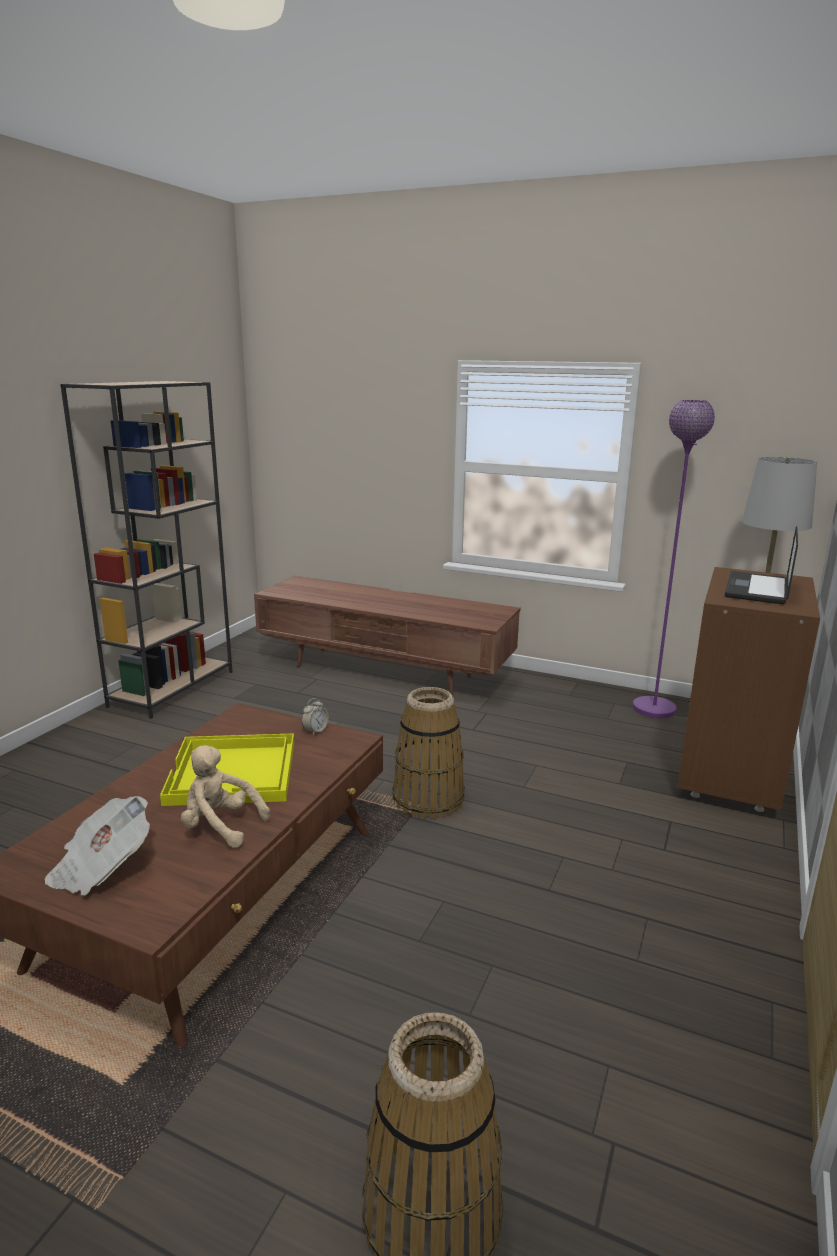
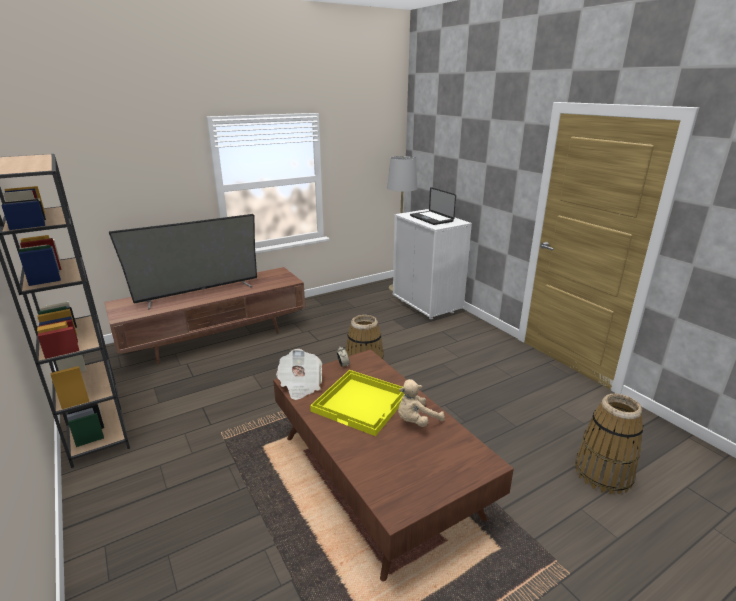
camera: 55 degrees left, 5 degrees up
(101, 867) = (424, 471): newspaper -> newspaper (300, 385)
(372, 598) = (199, 293): none -> television
(654, 709) = (361, 294): purple floor lamp -> none
(730, 777) = (427, 306): brown cabinet -> white cabinet

